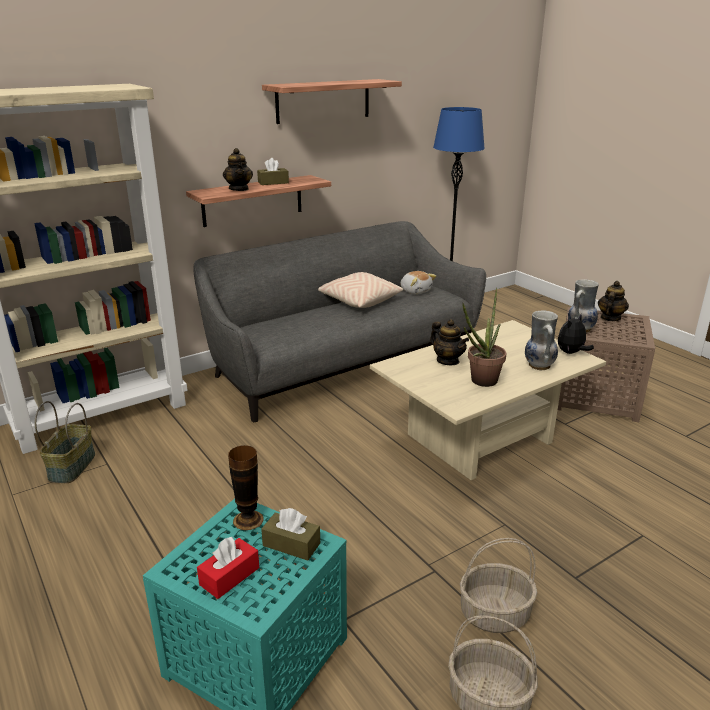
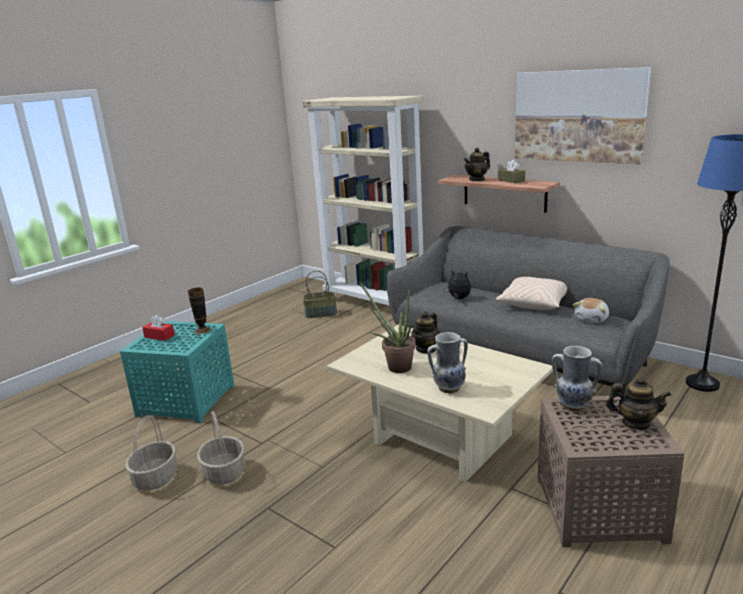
camera: 75 degrees right, 5 degrees down
(291, 544) = (182, 343): brown tissue box -> none
(323, 101) = (578, 116): shelf -> picture
(571, 353) = (495, 402): plush toy -> plush toy (458, 298)

